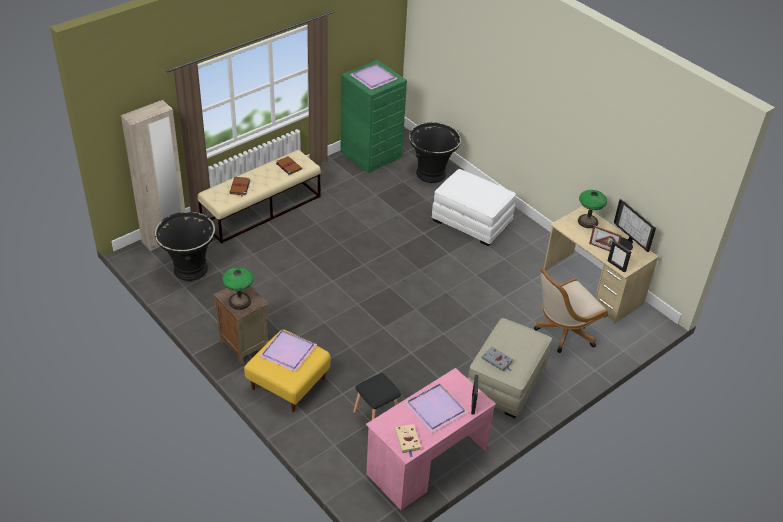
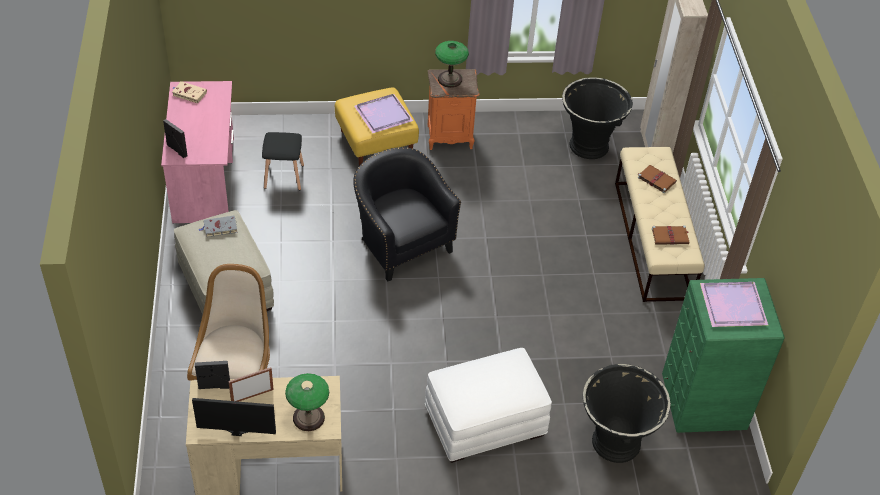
camera: 125 degrees right, 5 degrees up
(245, 344) = (450, 137): beige nightstand -> orange nightstand
(378, 317) = (401, 243): none -> black armchair
(434, 408) = (200, 125): purple tray -> none

